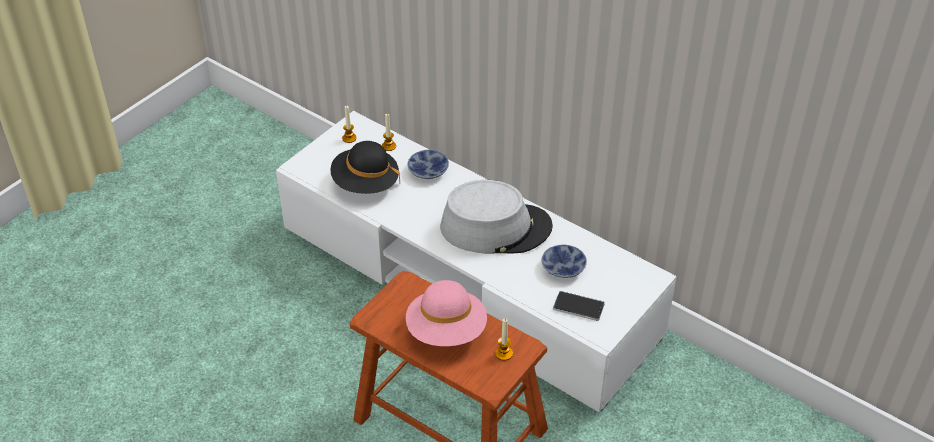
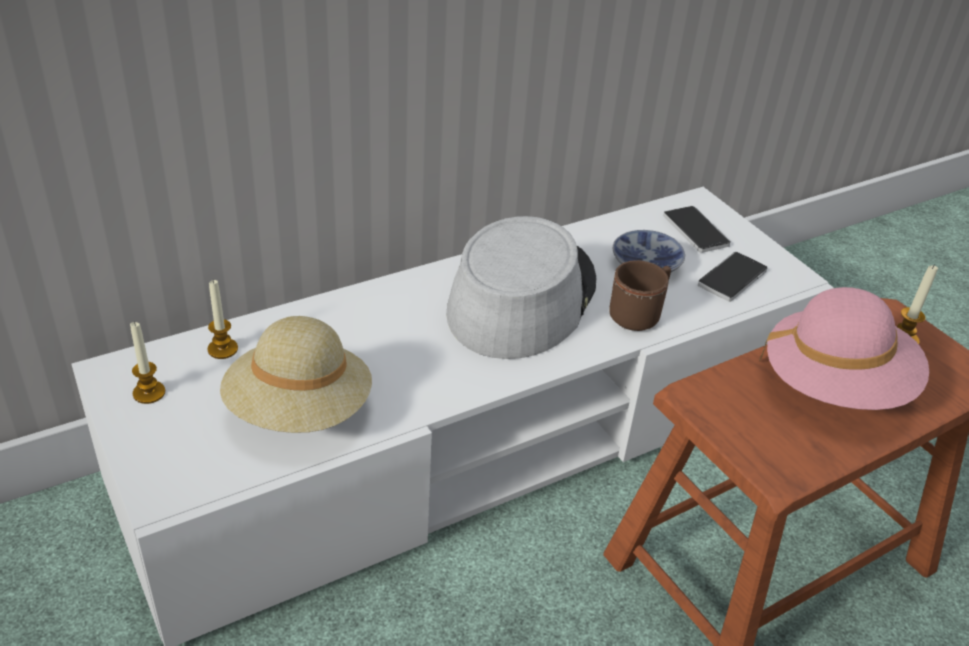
camera: 70 degrees left, 5 degrees down
(365, 183) = (299, 410): black hat -> beige hat
(428, 170) = (328, 323): bowl -> none
(514, 275) = (639, 314): none -> brown mug
(617, 282) = (695, 231): none -> phone

